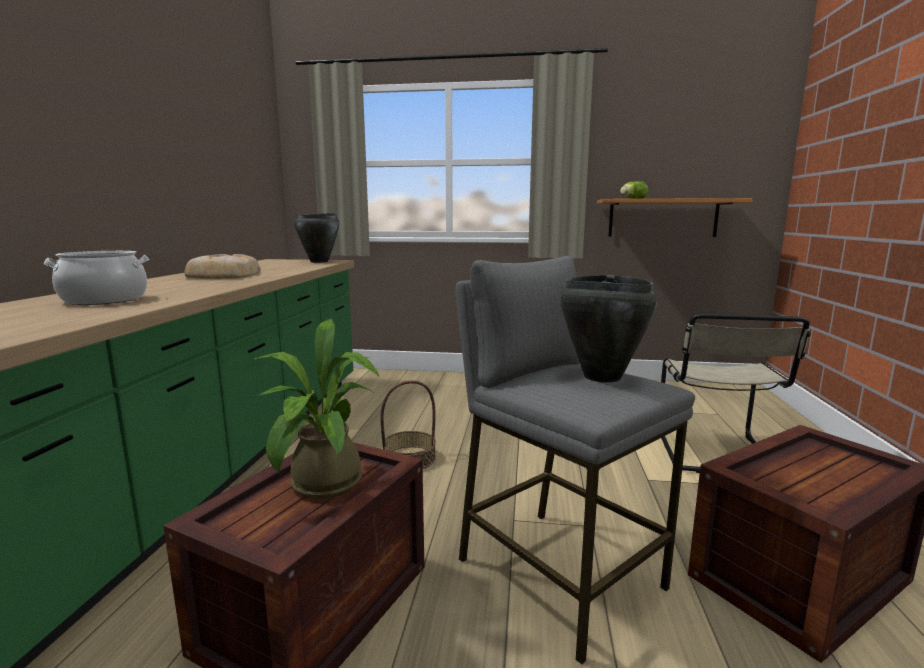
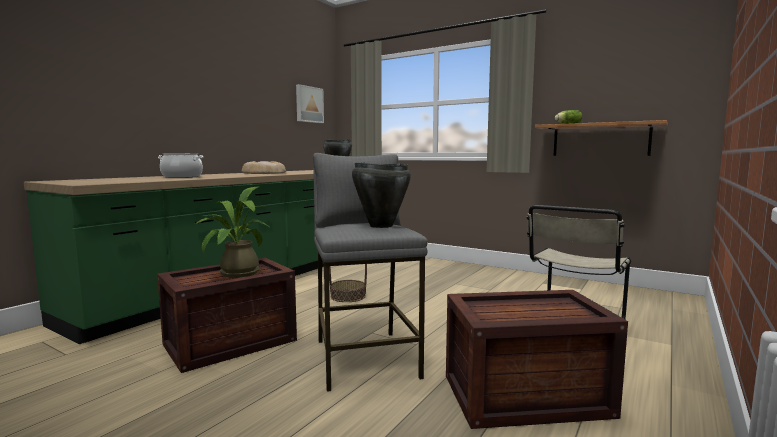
camera: 25 degrees right, 5 degrees down
(249, 155) = (308, 104): none -> picture

